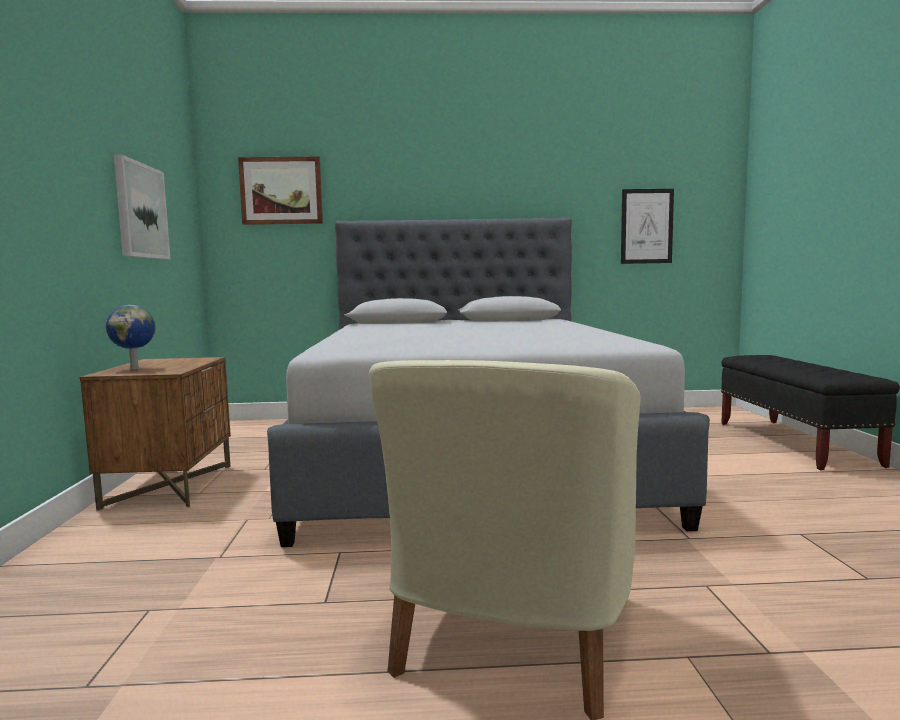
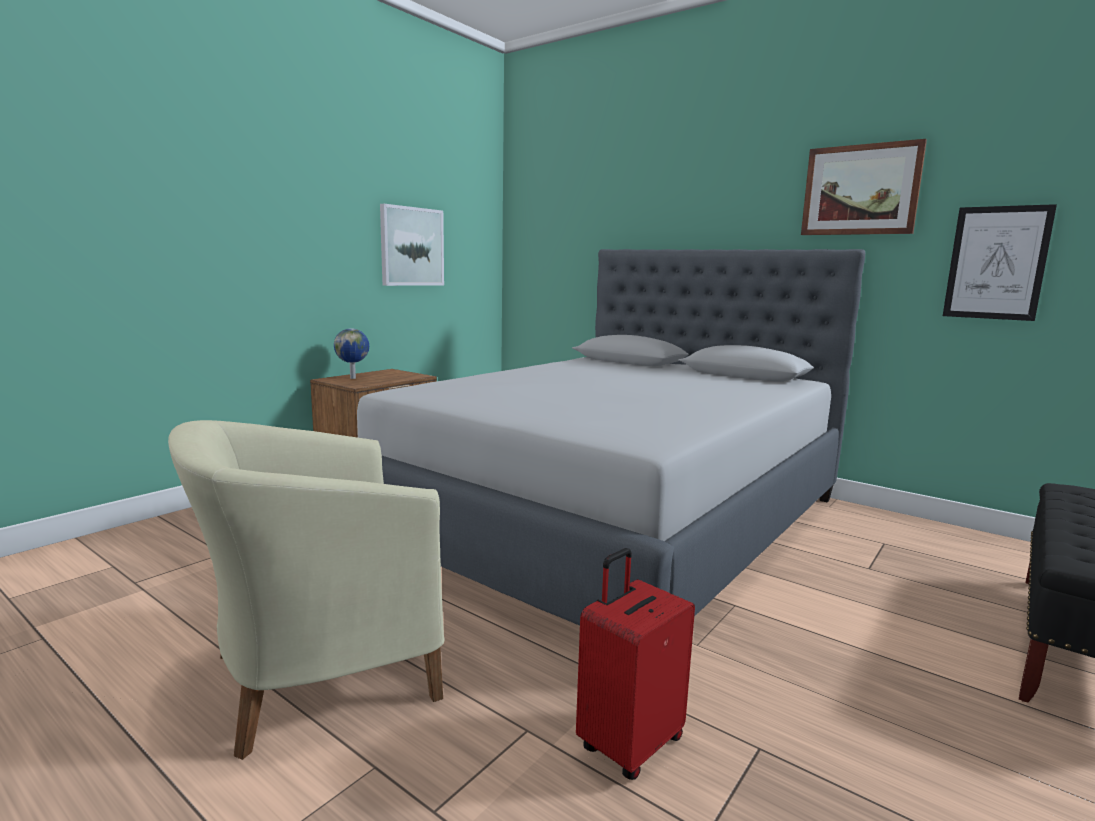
camera: 40 degrees right, 5 degrees up
(281, 191) = (562, 218): picture -> picture (860, 190)
(758, 562) = (629, 743): none -> red suitcase

